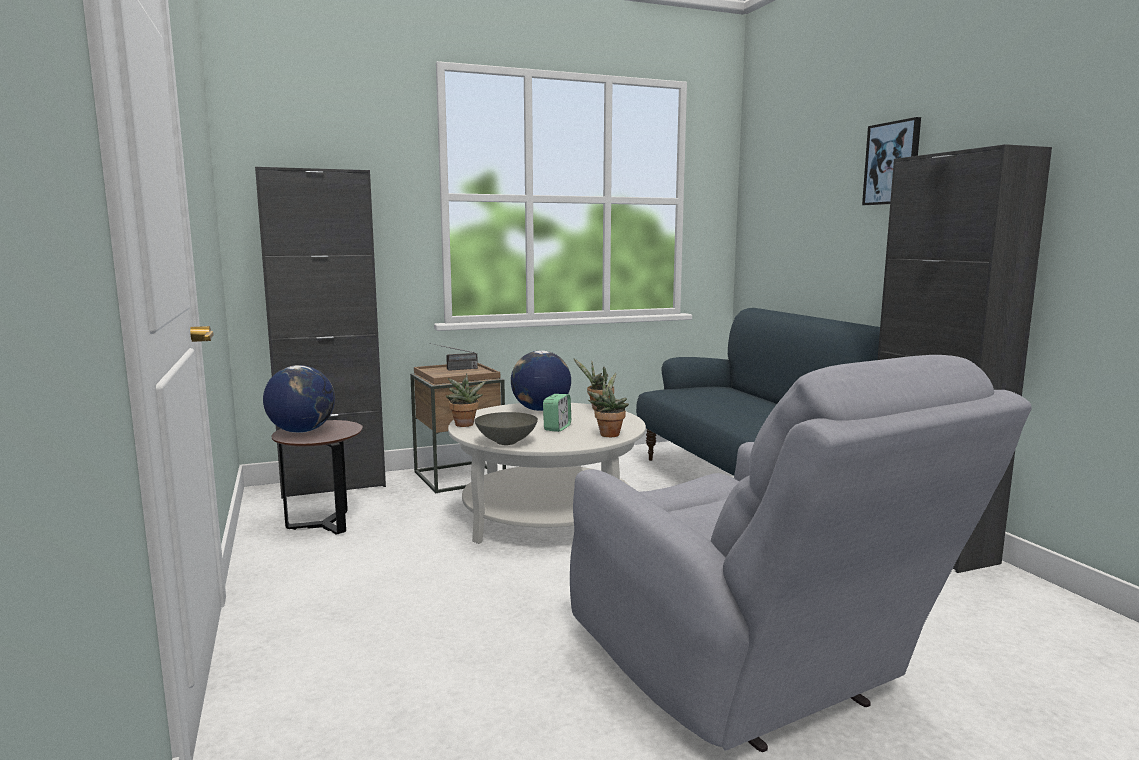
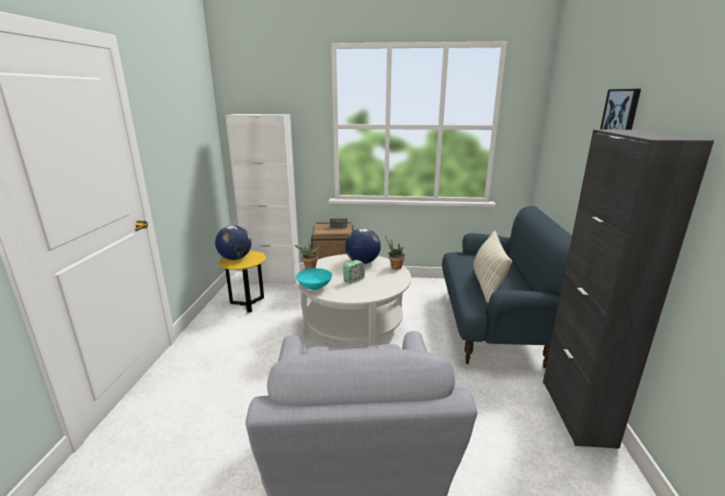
camera: 25 degrees right, 10 degrees up
(324, 525) = (248, 304): brown side table -> yellow side table
(333, 485) = (273, 278): black cabinet -> white cabinet
(507, 442) = (314, 288): grey bowl -> turquoise bowl
(608, 434) = (375, 291): potted plant -> none
(744, 411) = (487, 284): none -> pillow

